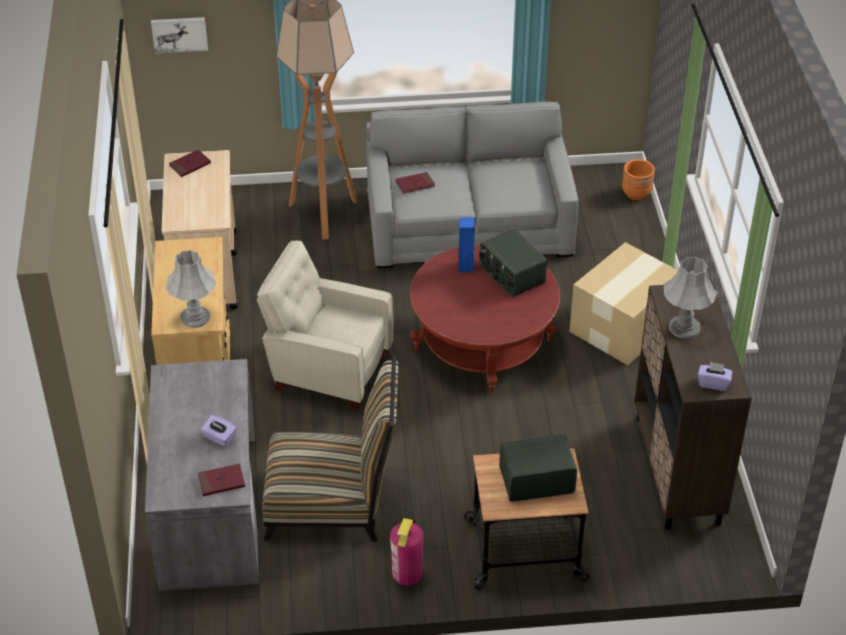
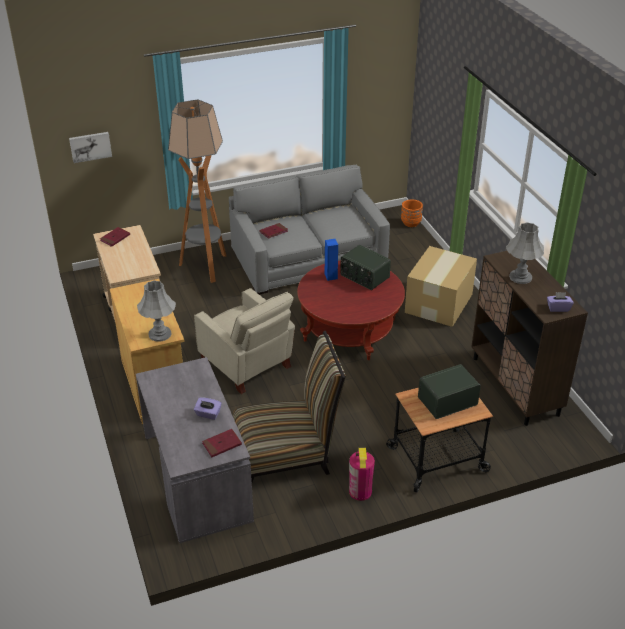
camera: 15 degrees left, 5 degrees down
(327, 369) = (247, 365): beige armchair -> beige armchair turned 135 degrees counterclockwise

